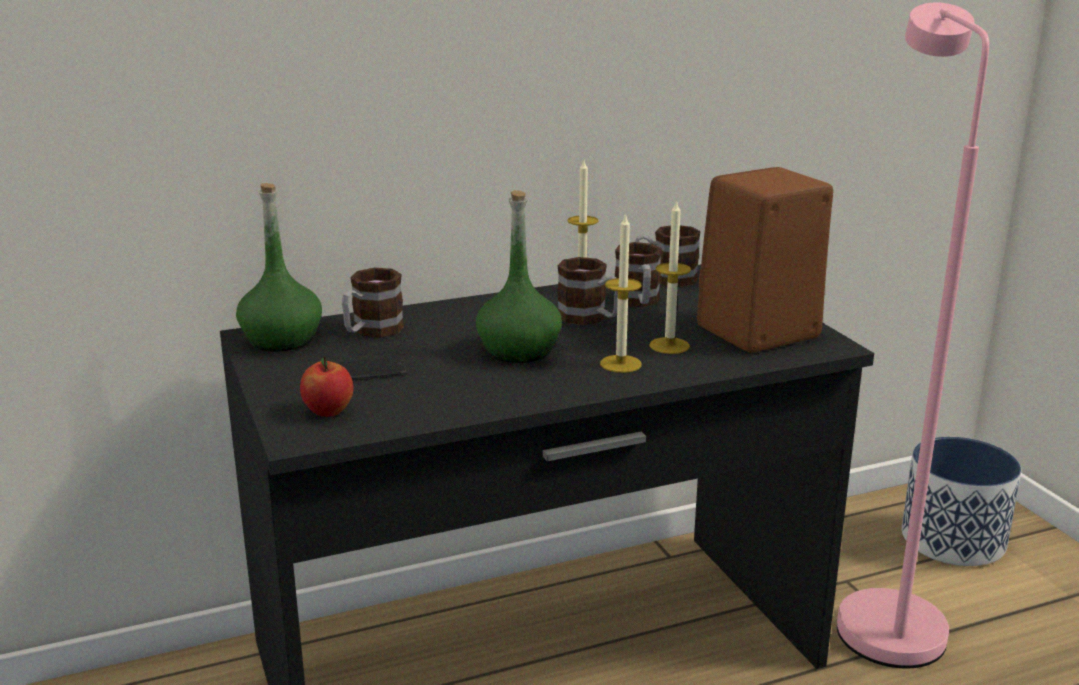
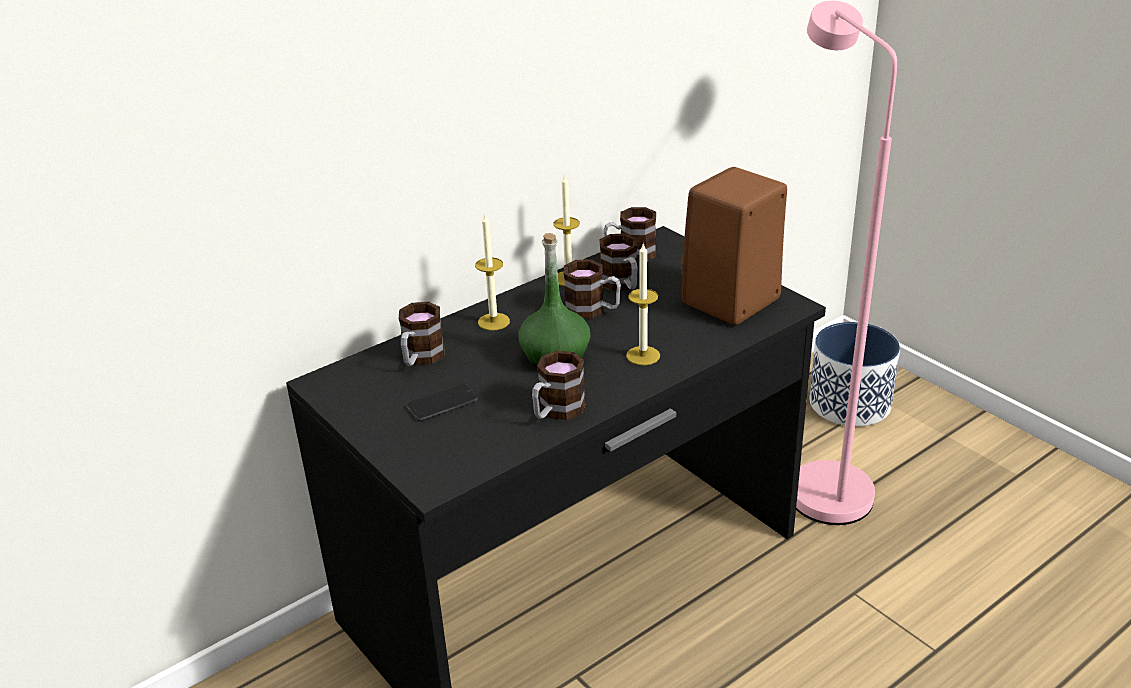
camera: 15 degrees left, 10 degrees up
(282, 339) = (349, 382): green bottle -> none
(328, 411) = (439, 453): apple -> none
(485, 396) = (556, 411): none -> mug
(669, 346) = (670, 329): candle -> candle (493, 321)

